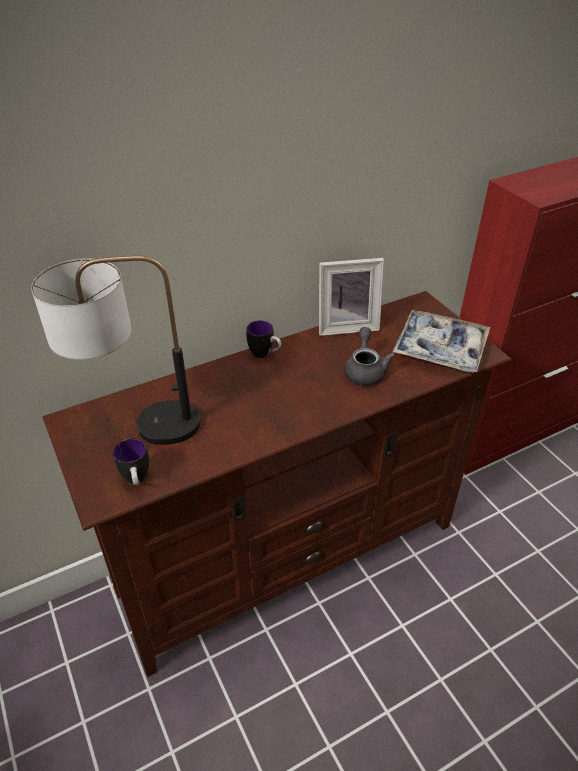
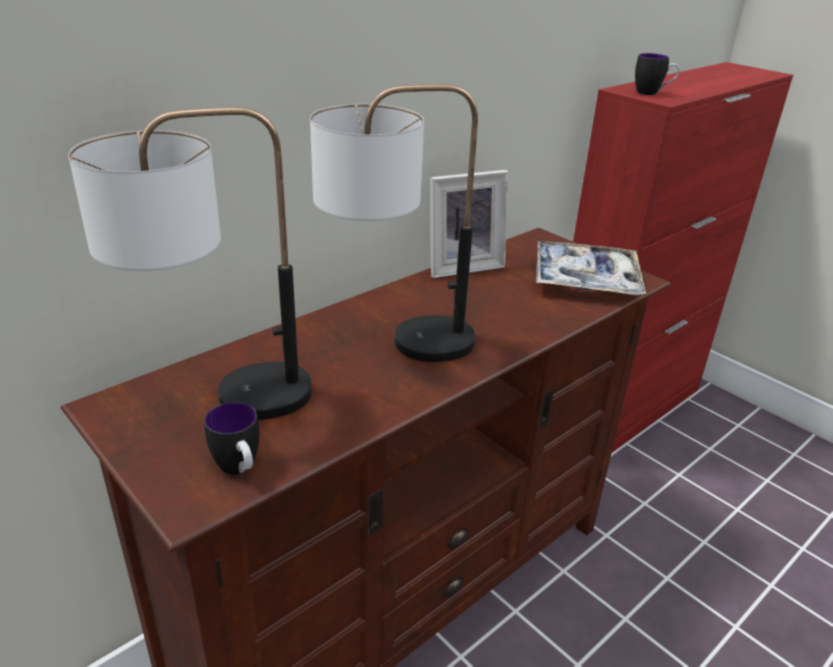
camera: 15 degrees left, 10 degrees down
(265, 354) = (370, 303): mug -> mug (652, 93)
(269, 395) = (395, 346): none -> table lamp
(365, 370) = (507, 308): grey teapot -> none

